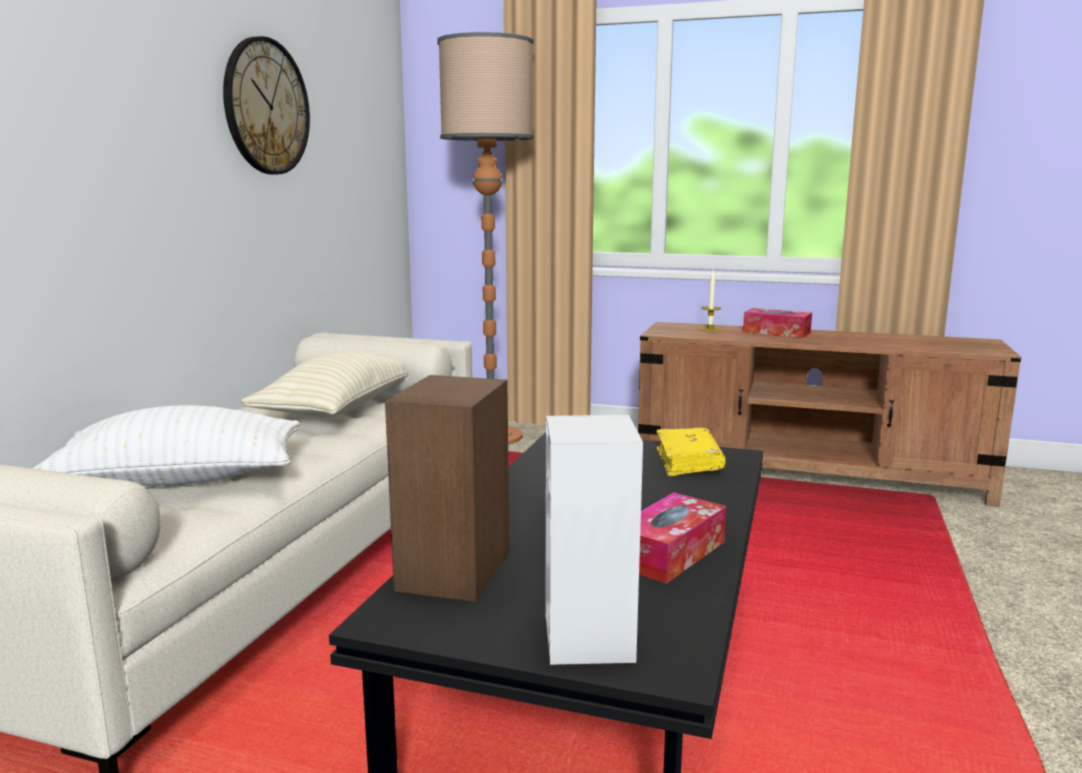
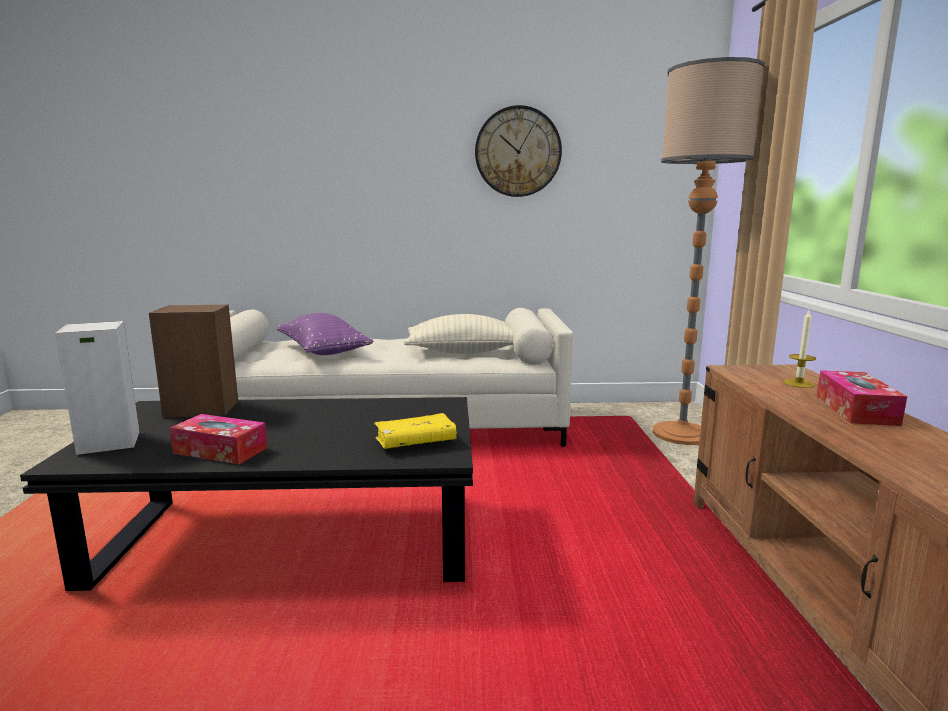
camera: 70 degrees right, 0 degrees up
(180, 480) = (323, 351): white pillow -> purple pillow

